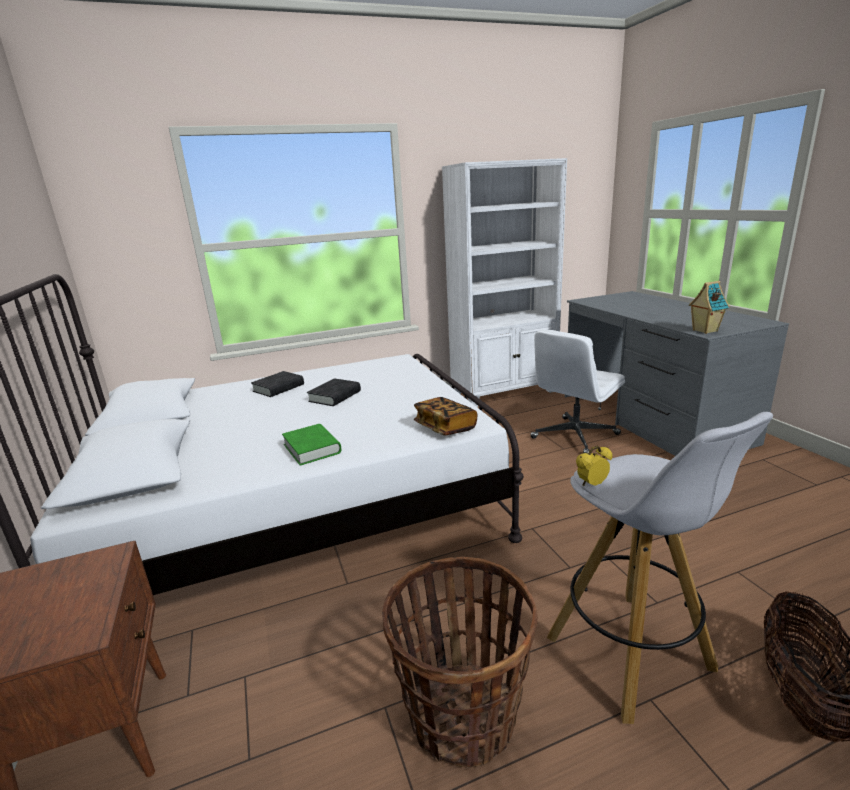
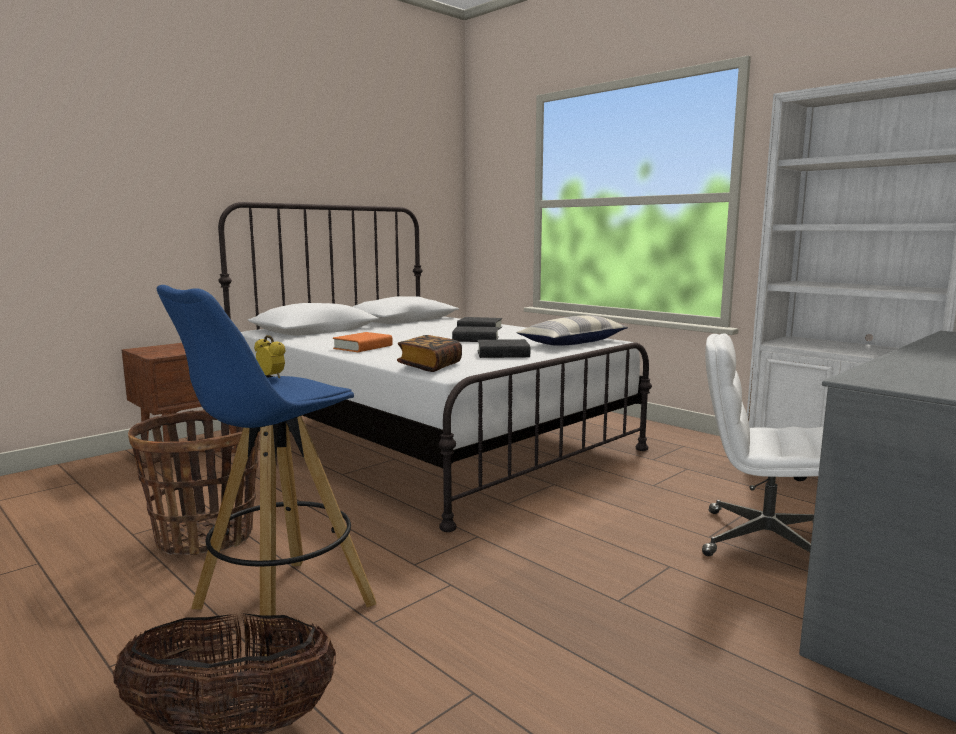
camera: 65 degrees right, 10 degrees down
(312, 448) = (363, 347): green book -> orange book
(394, 369) = (573, 342): none -> pillow
(418, 396) = (503, 354): none -> black book
(631, 655) = (281, 607): white stool -> blue stool
(704, 331) = (880, 379): toy house -> none

